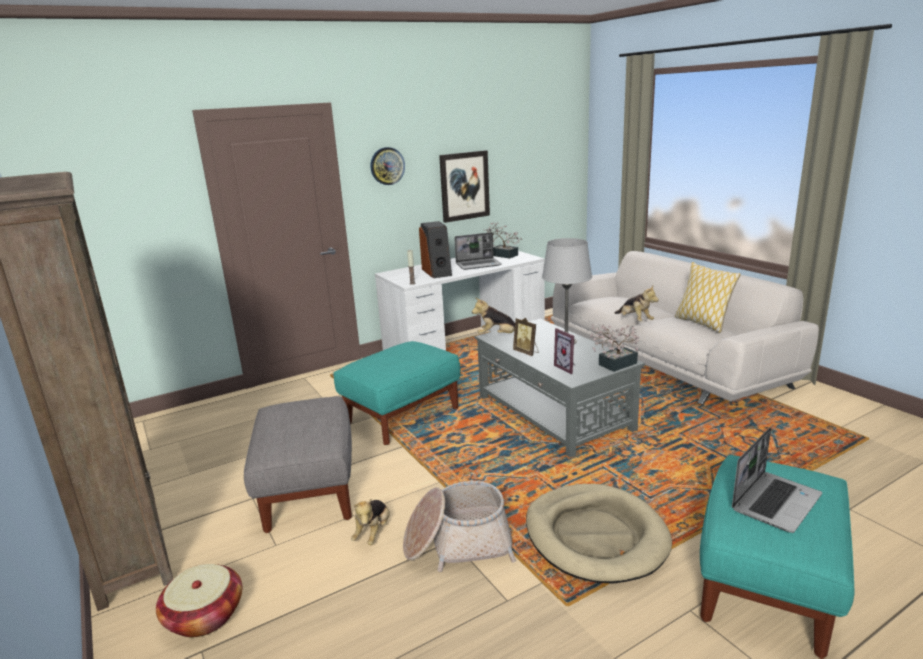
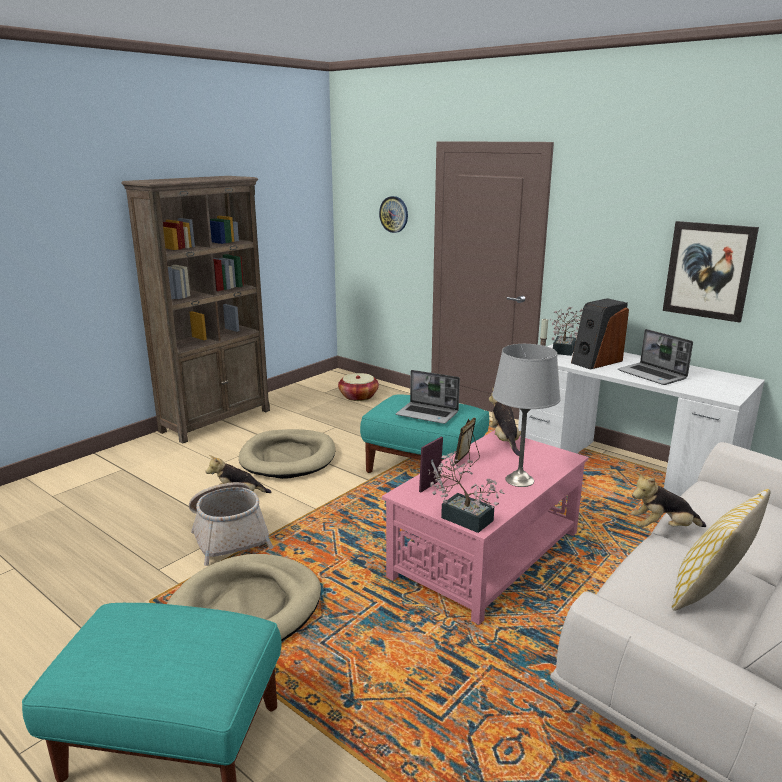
camera: 70 degrees right, 0 degrees up
(205, 616) = (151, 461): basket -> basket (358, 396)
(309, 490) = (288, 457): grey ottoman -> beige dog bed
(387, 166) = (602, 222): wall clock -> wall clock (394, 214)
(502, 255) = (718, 381): potted plant -> potted plant (564, 349)
(553, 413) = (485, 555): grey coffee table -> pink coffee table
(634, 320) = (662, 528): plush toy -> plush toy turned 45 degrees clockwise
(775, 502) = (152, 641): laptop -> laptop (428, 414)

